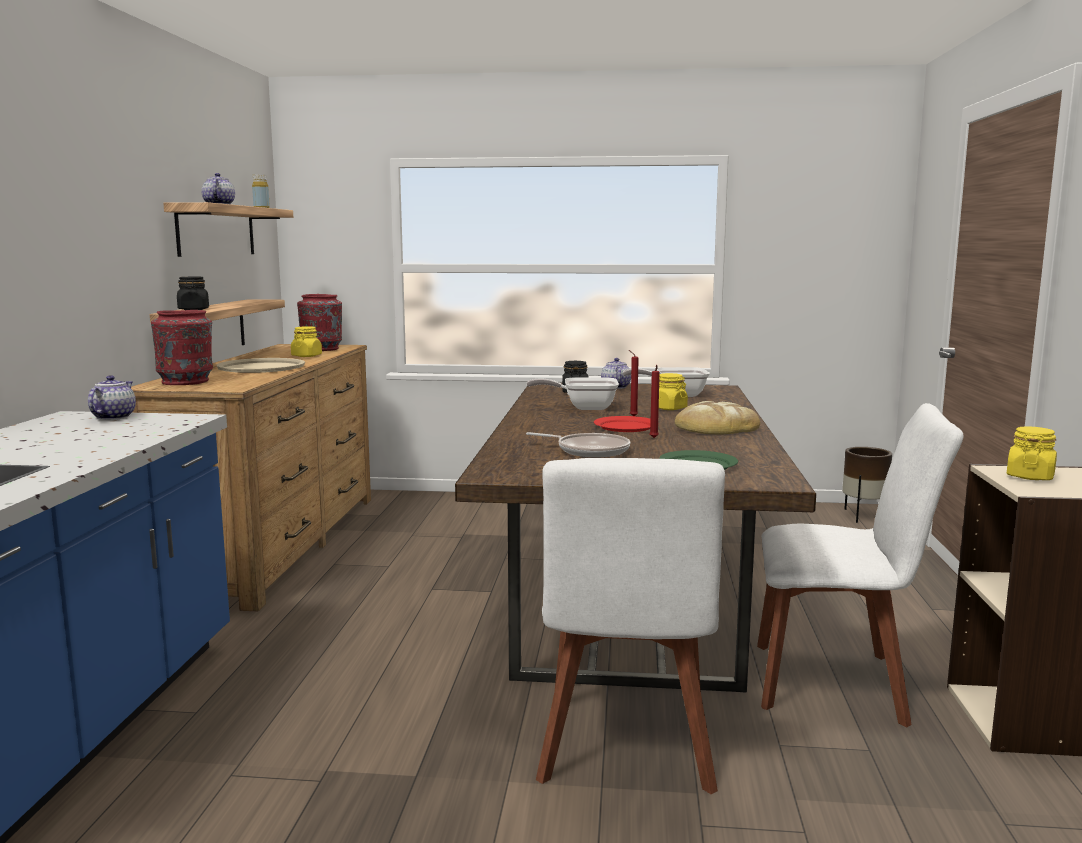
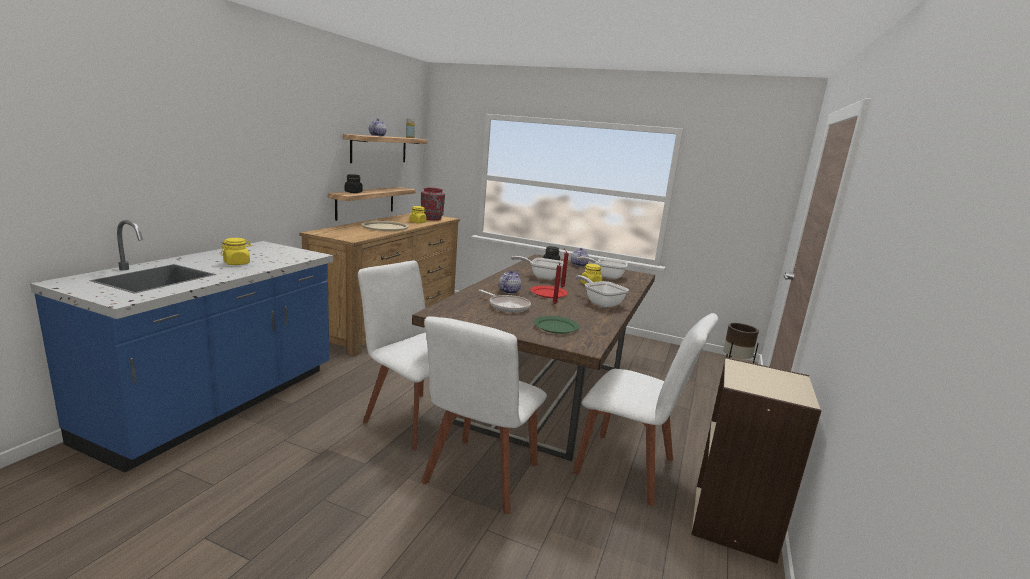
camera: 15 degrees right, 5 degrees up
(113, 417) = (280, 248): teapot -> teapot (509, 291)
(186, 381) = (337, 231): red vase -> none
(442, 686) = (413, 417): none -> white chair
(715, 427) = (601, 302): bread -> frying pan
(1030, 476) = (752, 374): yellow jar -> yellow jar (237, 263)

